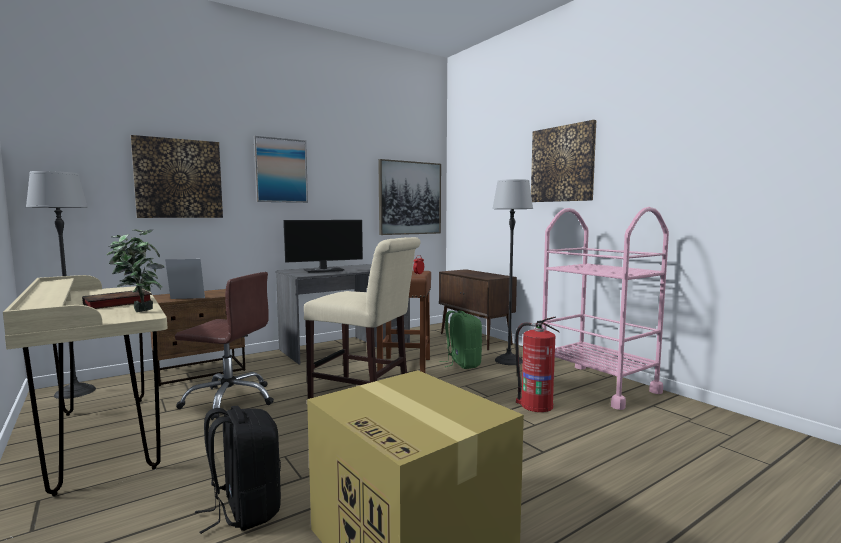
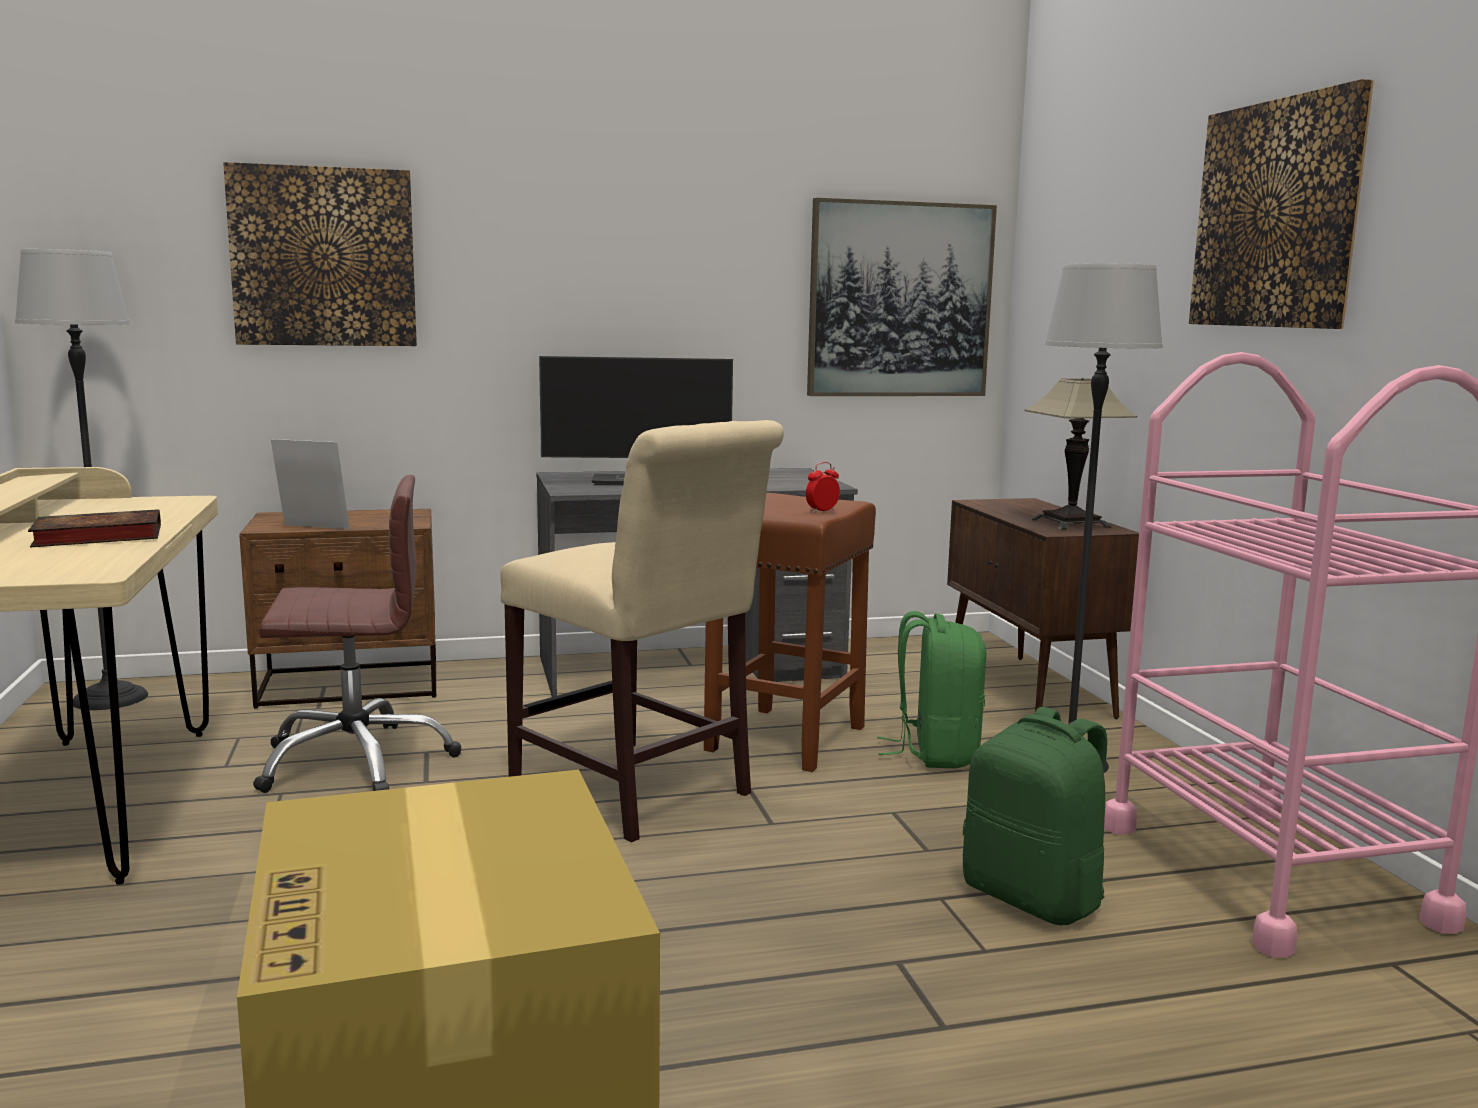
camera: 20 degrees right, 5 degrees up
(138, 311) = (101, 559): potted plant -> none
(230, 400) = (356, 761): brown office chair -> brown office chair turned 45 degrees counterclockwise
(244, 510) = (202, 1007): black backpack -> none
(281, 170) = (555, 234): picture -> none
(490, 275) = (1071, 523): none -> table lamp
(535, 405) = (1034, 898): fire extinguisher -> green backpack

